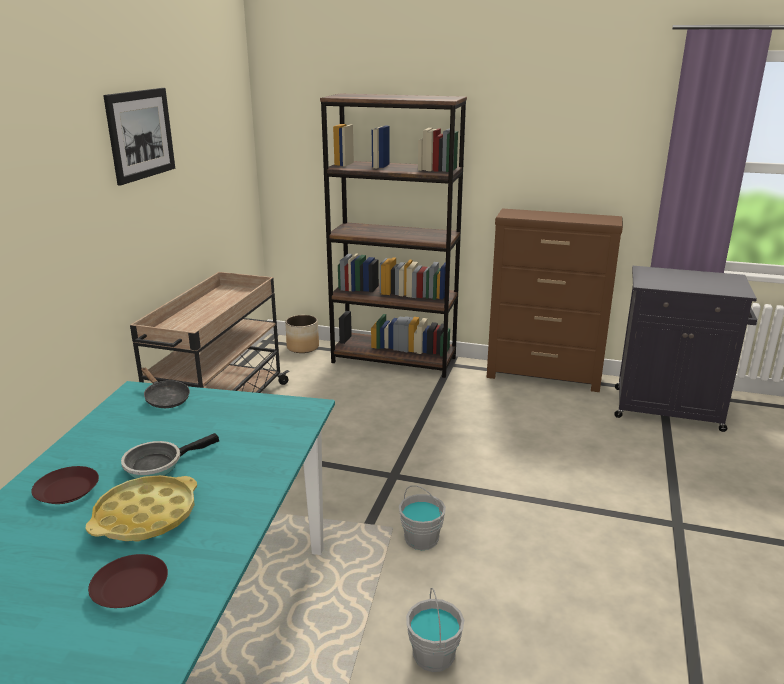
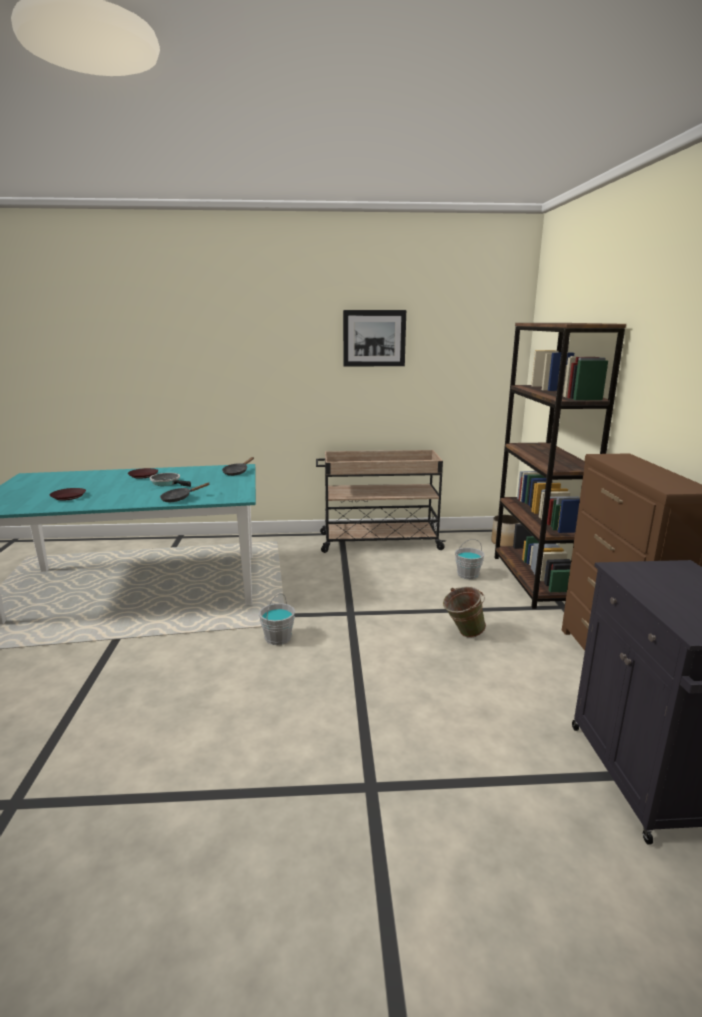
camera: 70 degrees right, 5 degrees down
(146, 515) = (122, 489): yellow tray -> none
(269, 456) = (179, 498): none -> black frying pan
(433, 655) = (162, 661): grey bucket -> grey bucket (467, 574)
(471, 422) = (462, 634): none -> green bucket

